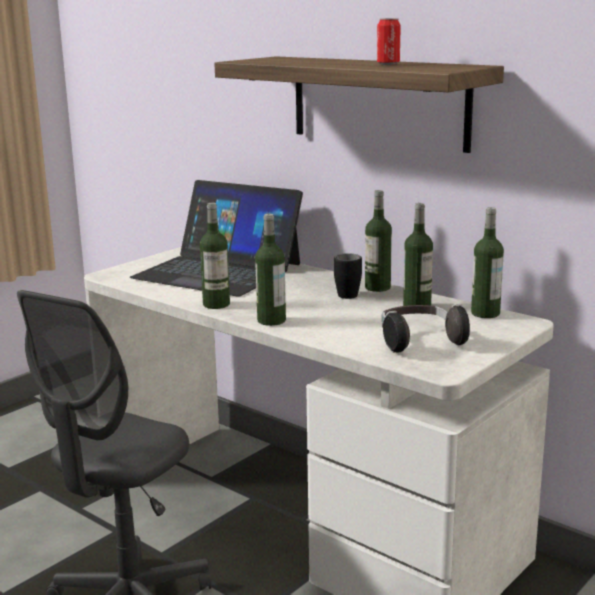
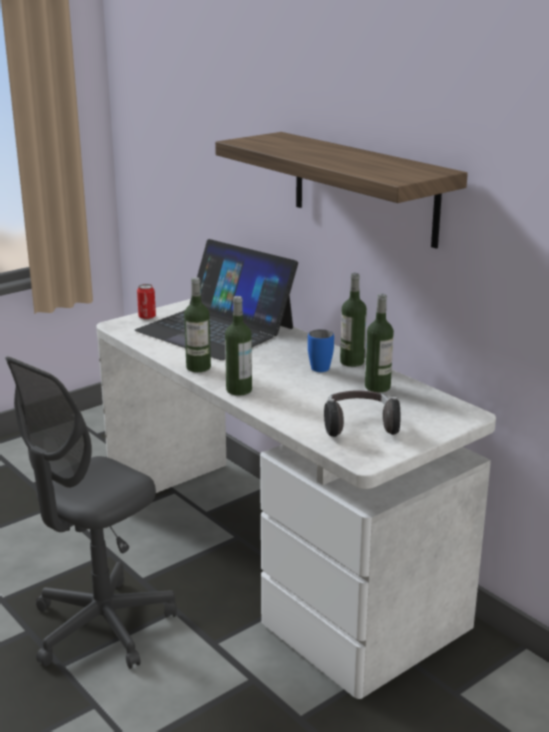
camera: 10 degrees right, 5 degrees up
(349, 293) = (322, 366): black mug -> blue mug
(388, 64) = (363, 160): can -> can (147, 317)
(485, 313) = (437, 401): bottle -> none

